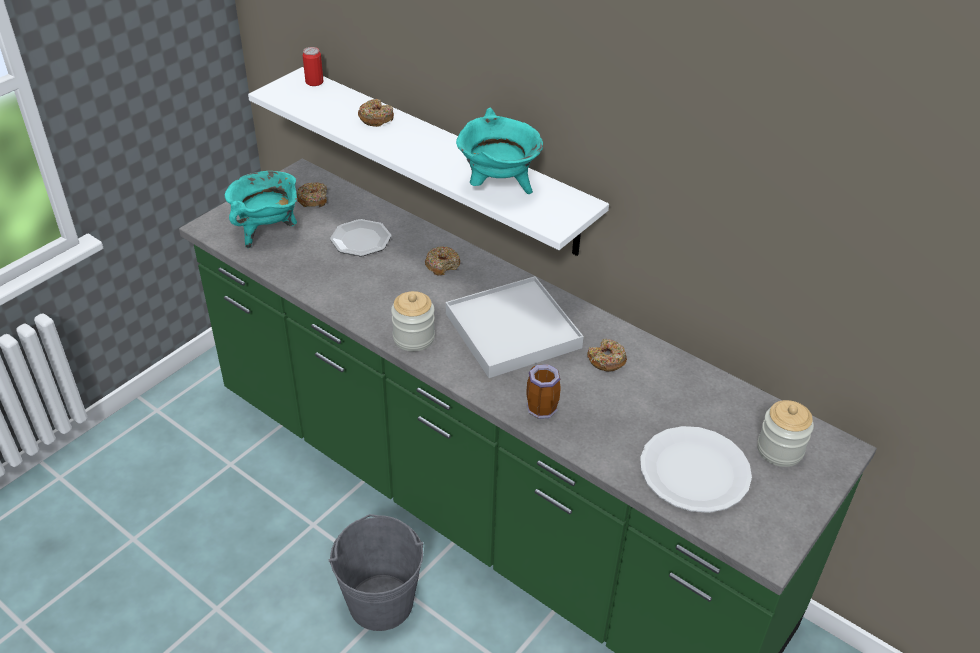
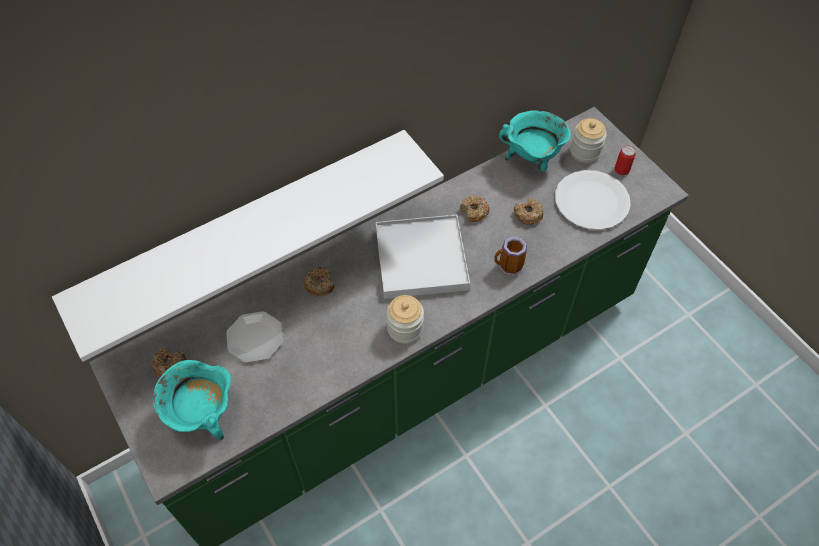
camera: 70 degrees left, 15 degrees up
(314, 82) = (93, 291): can -> can (622, 170)
(376, 118) = (196, 253): donut -> donut (528, 215)
(381, 602) = (470, 474): grey bucket -> none
(498, 187) = (352, 191): turquoise cooking pot -> turquoise cooking pot (531, 160)

